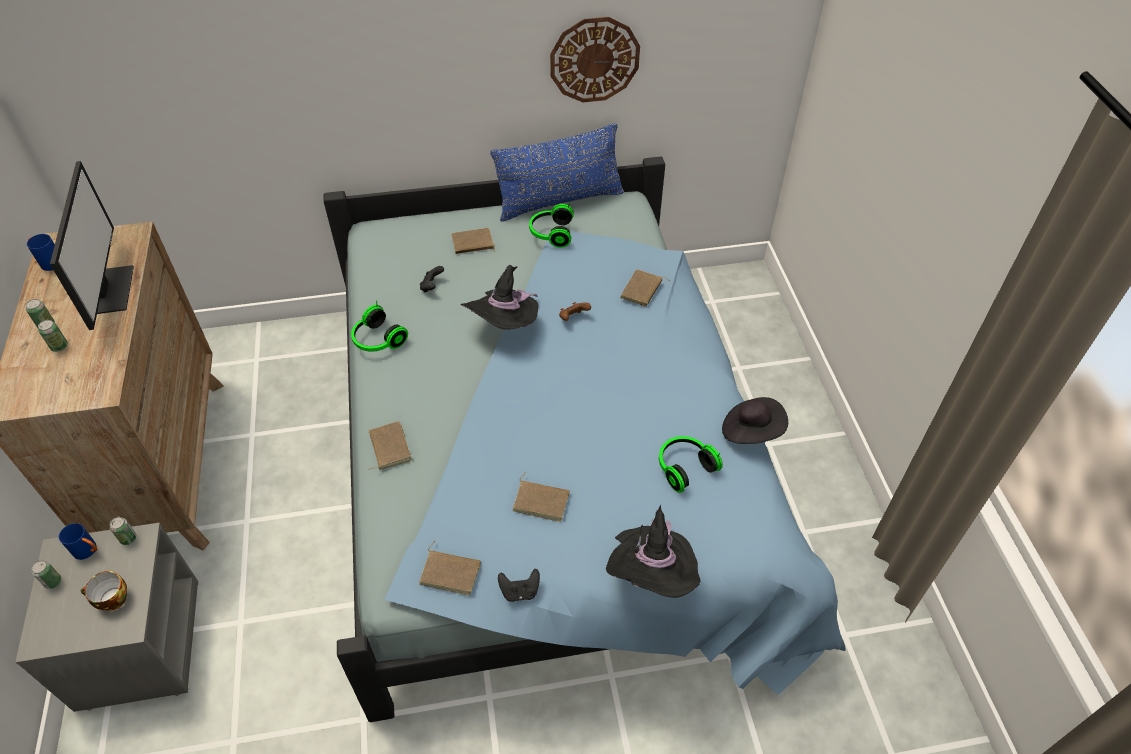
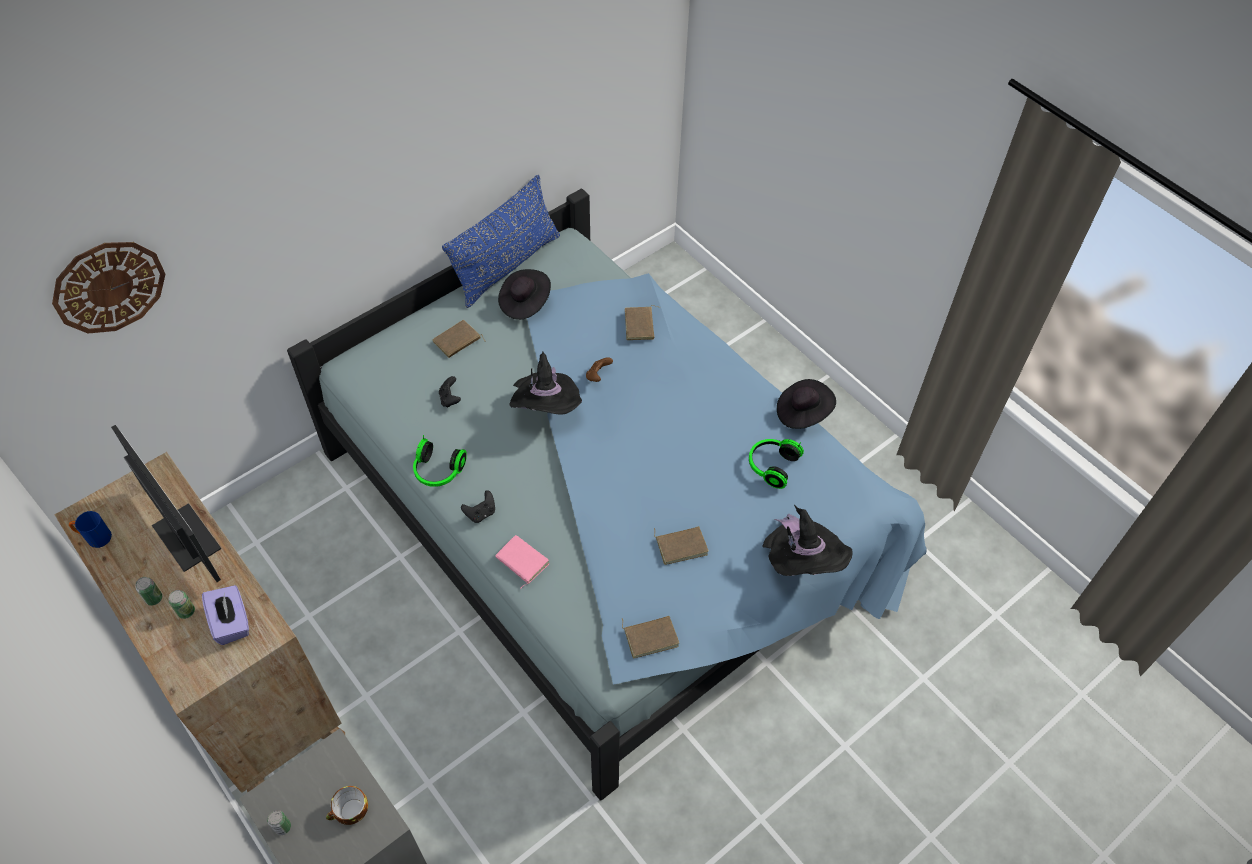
camera: 30 degrees left, 5 degrees up
(83, 371) = (232, 622): none -> purple tissue box
(89, 551) = (294, 785): blue mug -> none
(128, 538) = (322, 755): can -> none
(388, 447) = (521, 562): brown book -> pink book
(520, 591) = (713, 624): black game controller -> black game controller (481, 513)
(551, 233) = (524, 303): headphones -> black hat
(594, 59) = (513, 127): wall clock -> wall clock (109, 286)

